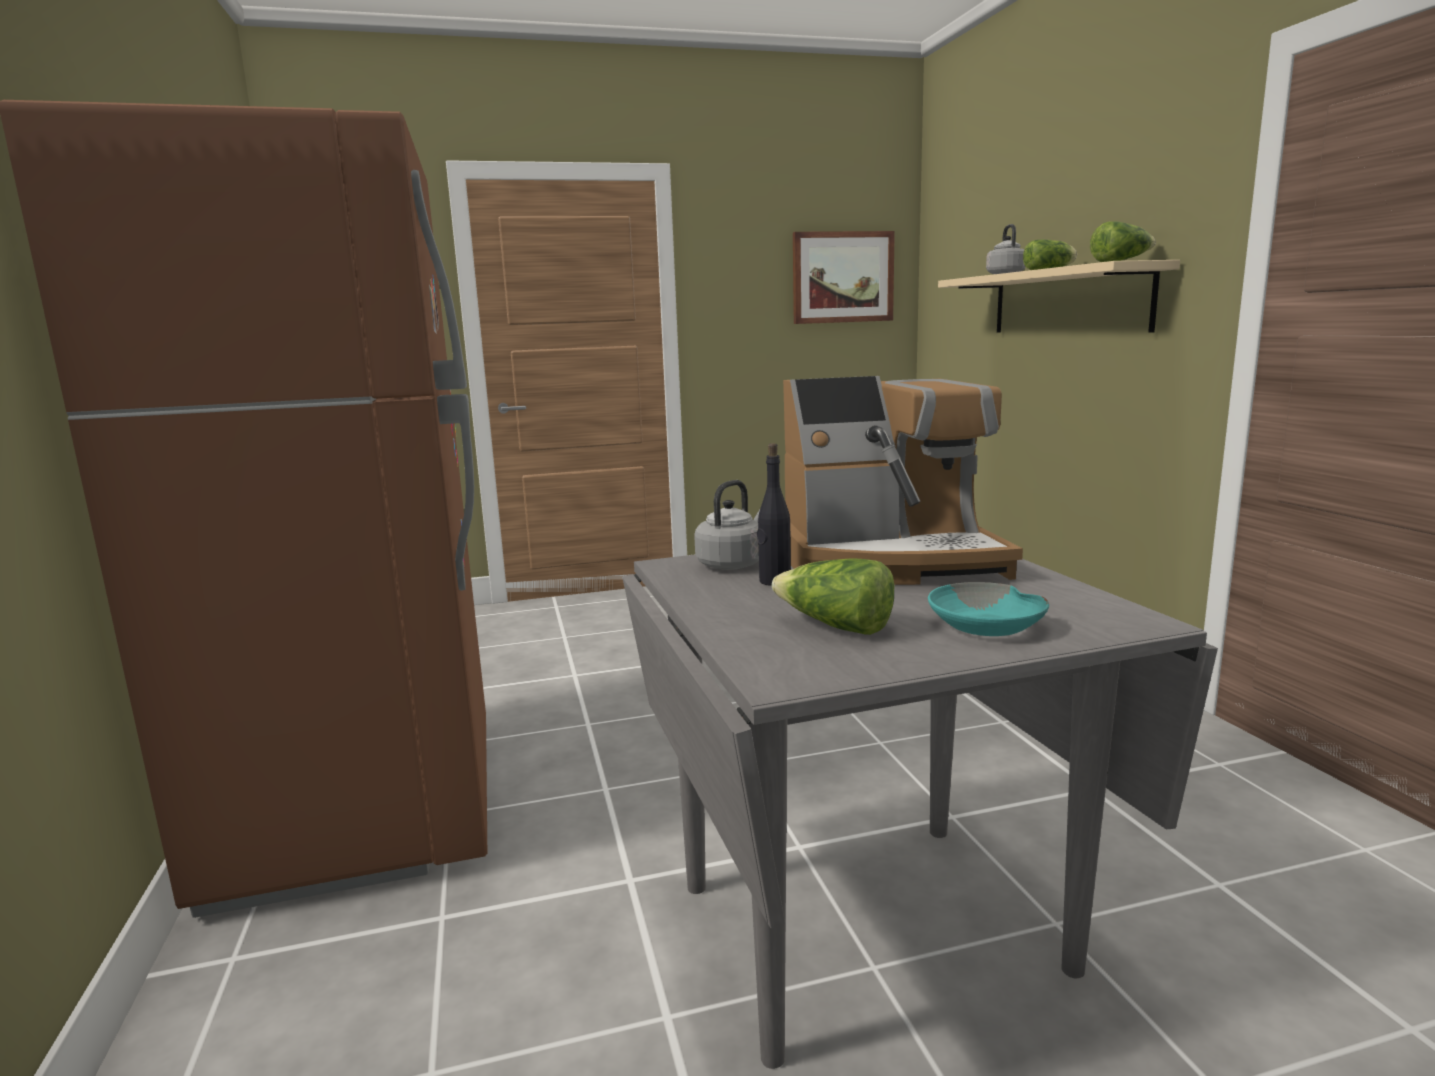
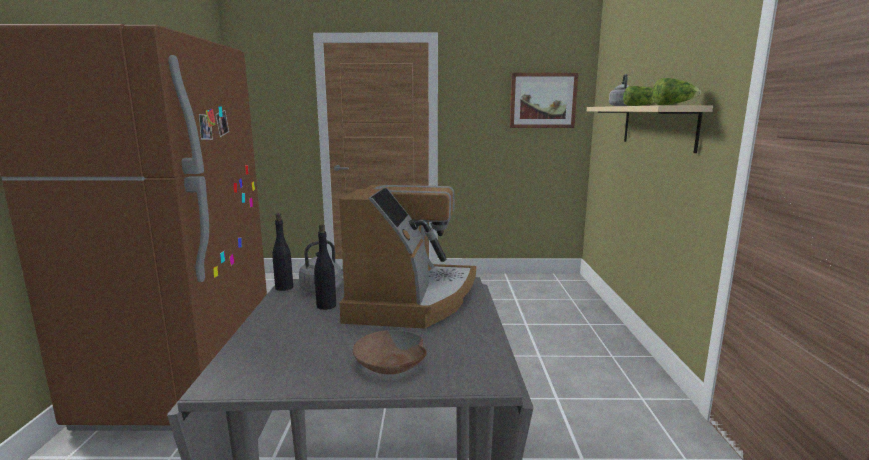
camera: 15 degrees right, 0 degrees up
(665, 569) = (284, 288): none -> black bottle
(835, 627) = (306, 347): lettuce -> none
(888, 560) = (410, 299): coffee machine -> coffee machine turned 90 degrees counterclockwise
(986, 626) = (390, 363): turquoise bowl -> brown bowl

